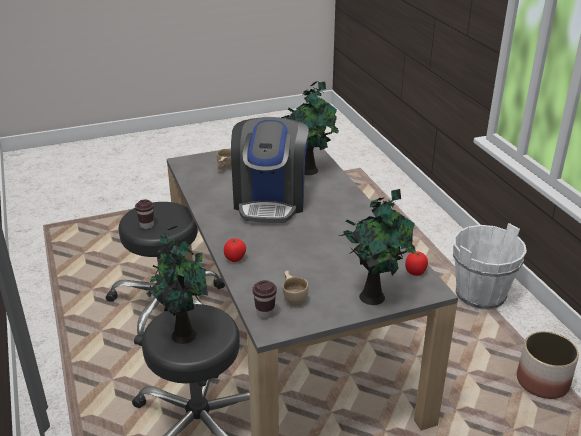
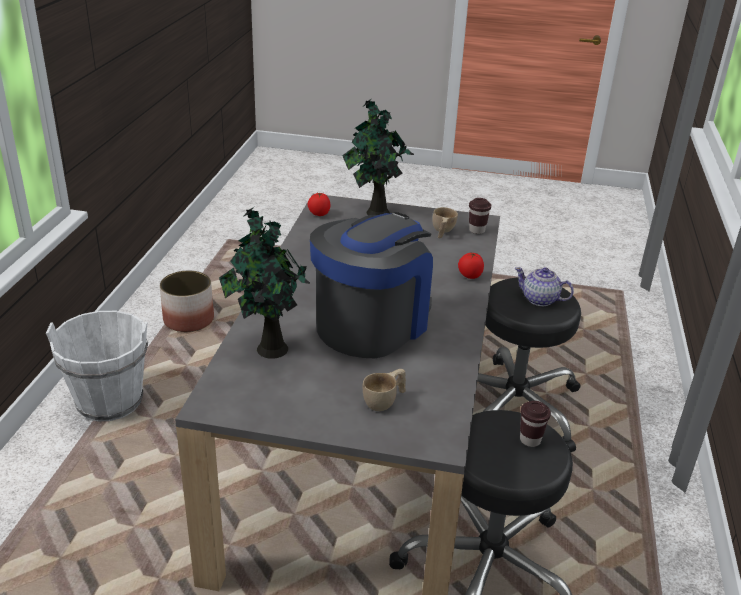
camera: 150 degrees left, 0 degrees up
(182, 334) = (540, 300): potted plant -> teapot

